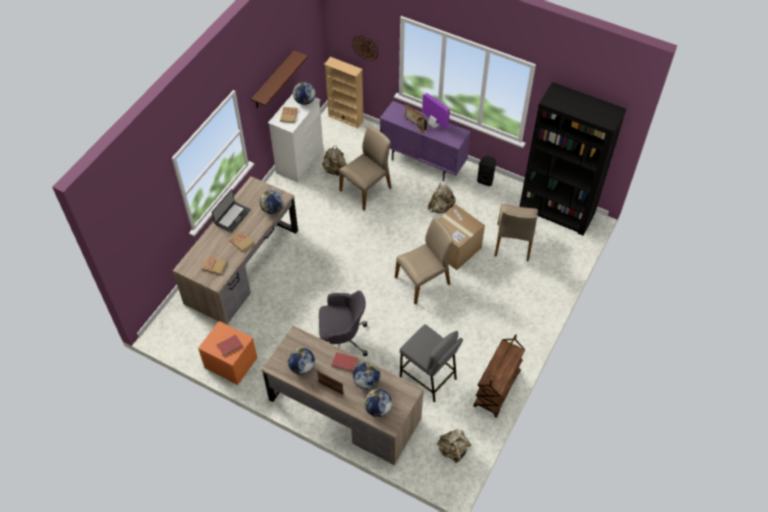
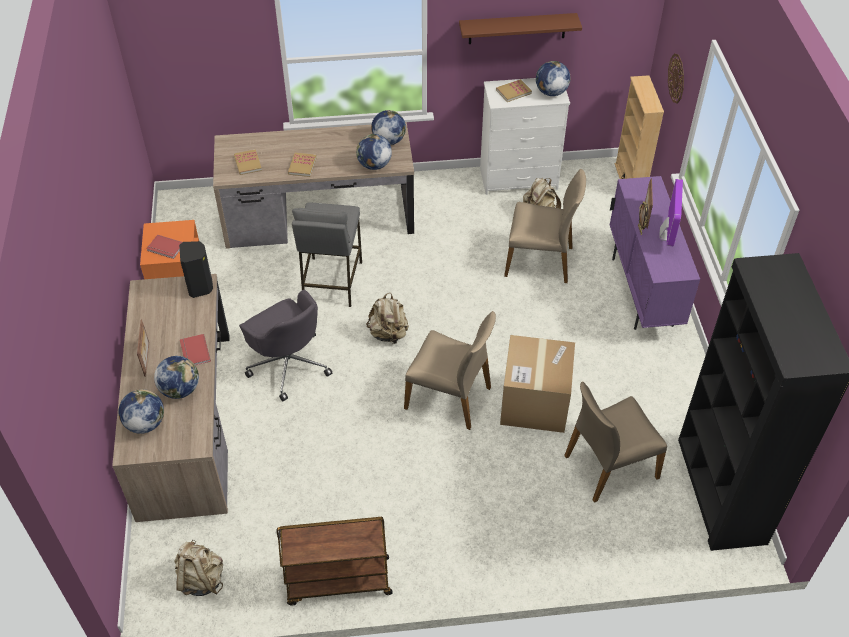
camera: 55 degrees right, 5 degrees down
(232, 217) = (331, 139): laptop -> none
(302, 367) = (158, 315): globe -> globe (388, 141)
(428, 377) = (298, 487): grey stool -> grey stool (331, 282)
(441, 207) = (588, 350): beige backpack -> beige backpack (388, 334)
(485, 180) = (686, 374): black speaker -> black speaker (200, 287)

